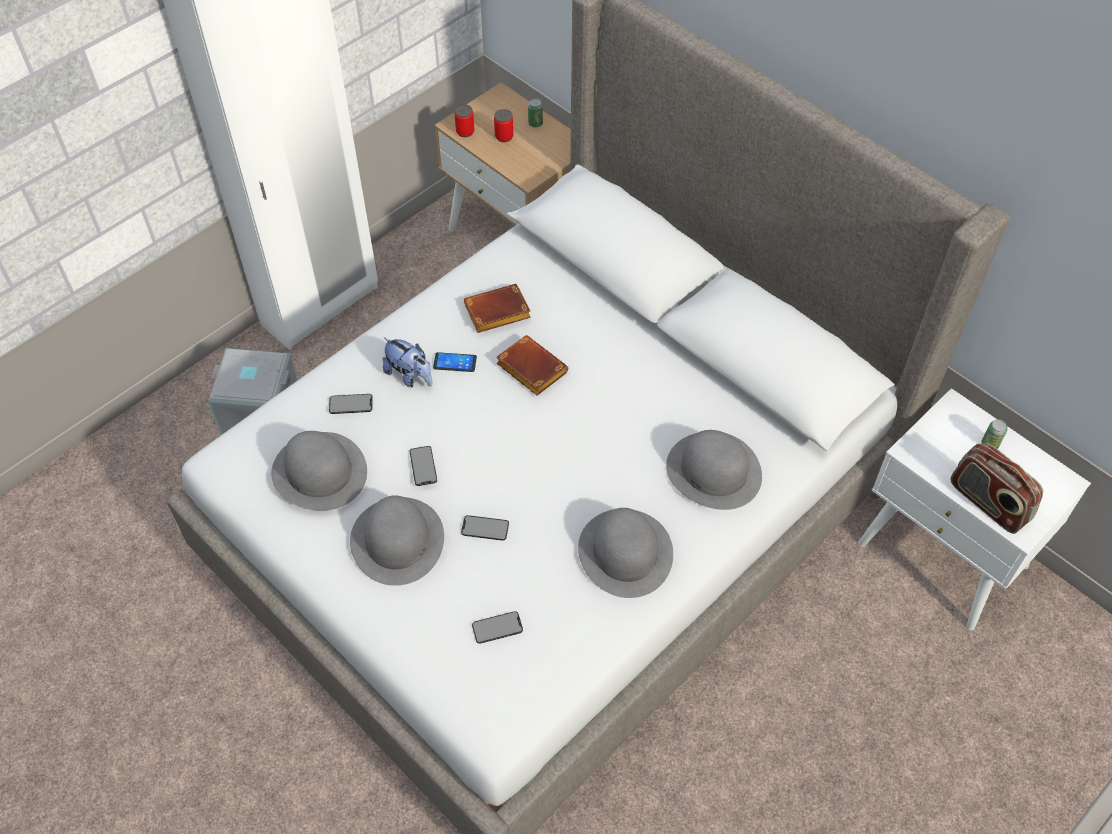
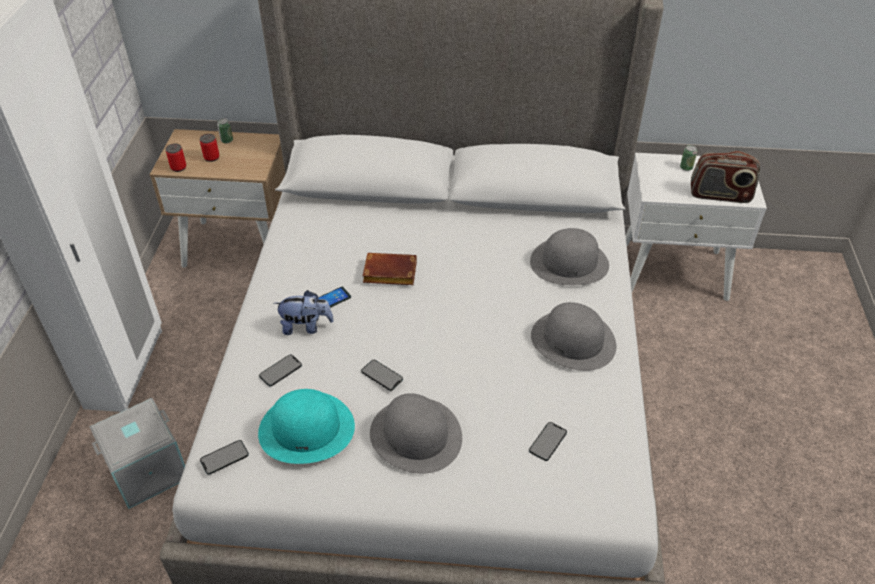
camera: 40 degrees left, 10 degrees down
(320, 472) = (307, 428): grey hat -> turquoise hat
(485, 528) = (468, 386): phone -> phone (224, 457)
(496, 314) = (327, 255): brown book -> none

